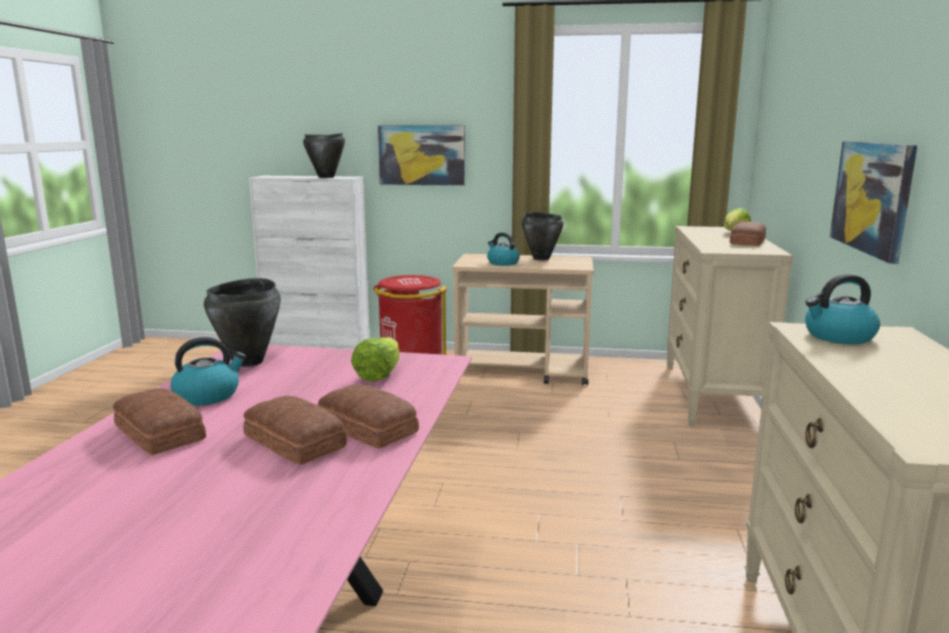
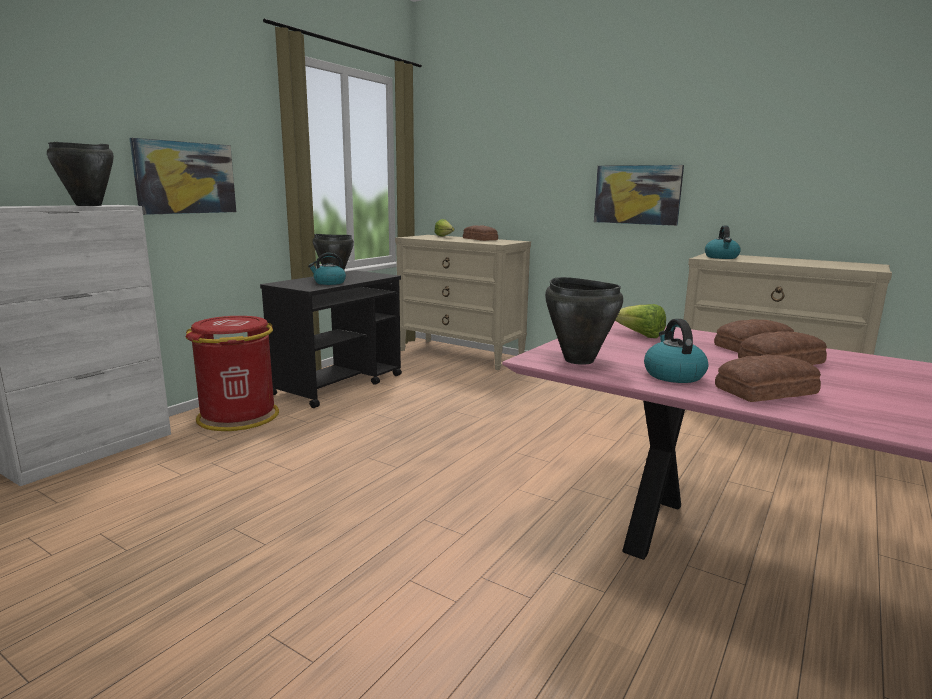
camera: 65 degrees left, 0 degrees up
(523, 372) = (339, 384): beige cart -> black cart

